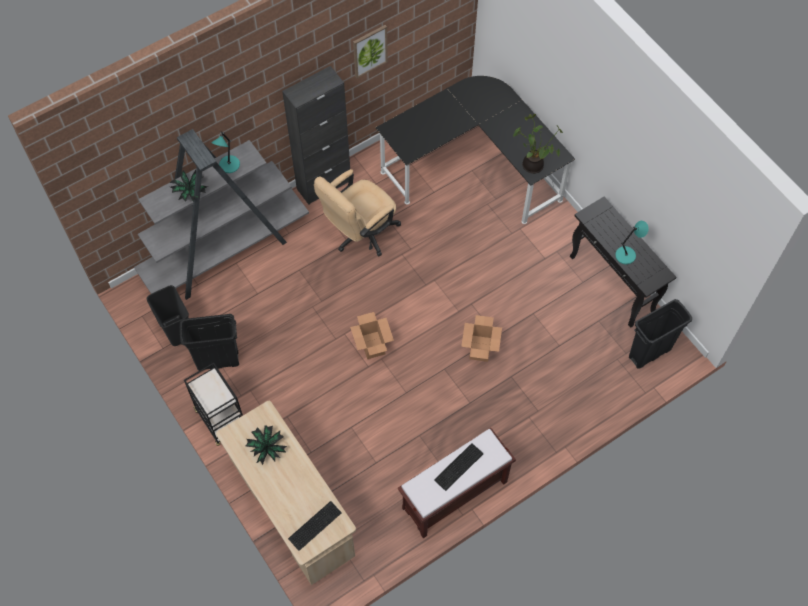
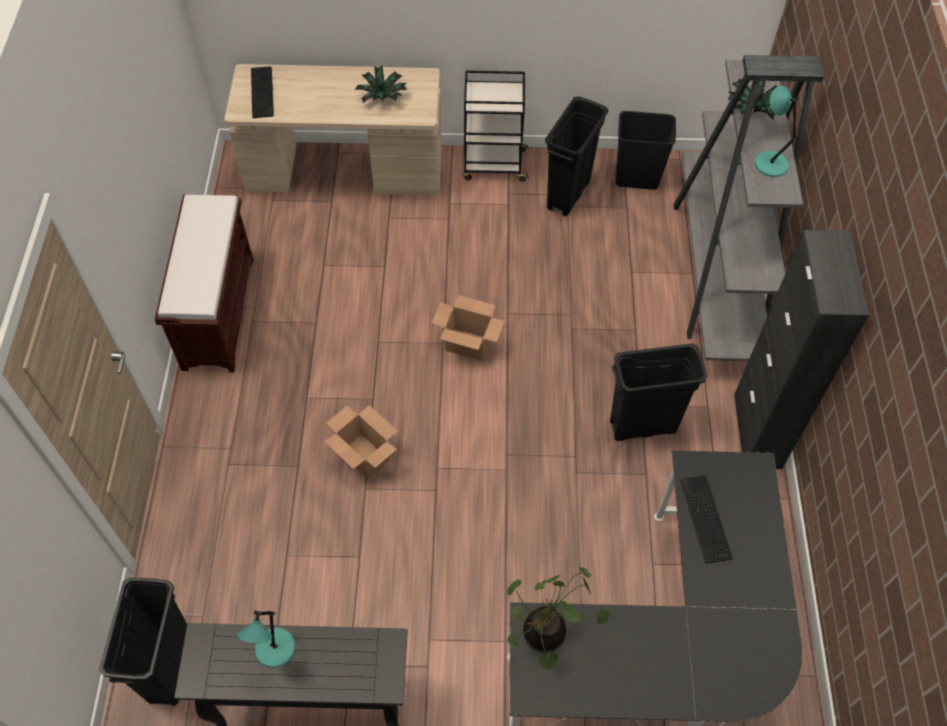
camera: 125 degrees right, 5 degrees down
(360, 234) = (643, 426): beige office chair -> black trash can
(369, 50) = (884, 410): picture -> none
(460, 467) = (200, 257): keyboard -> keyboard (704, 520)

